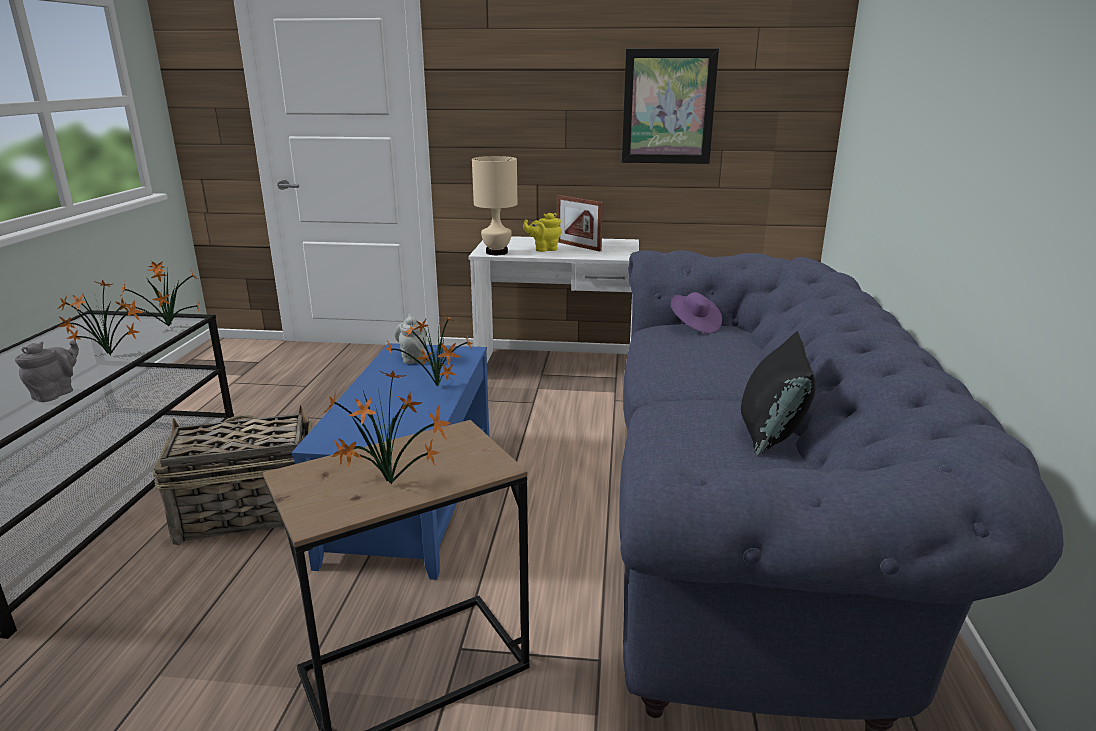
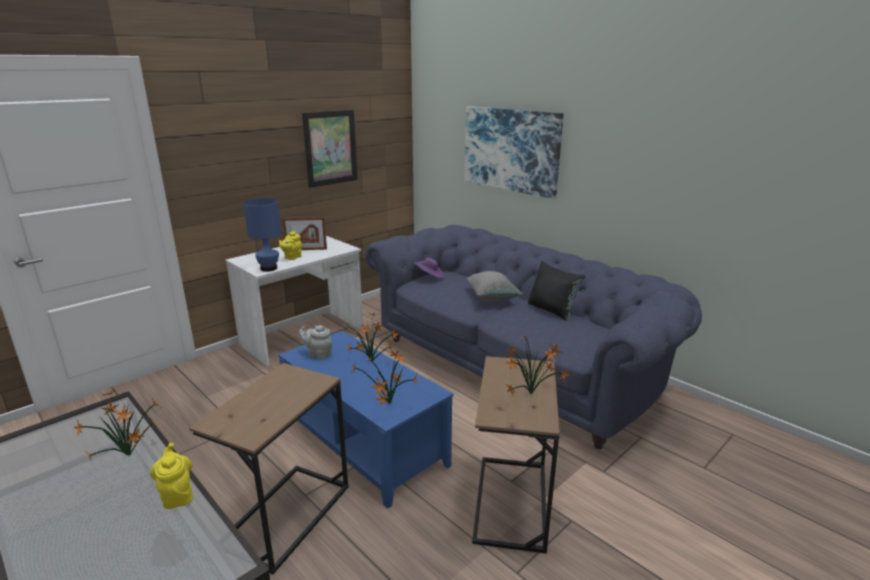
camera: 50 degrees left, 0 degrees up
(56, 393) = (177, 495): grey teapot -> yellow teapot
(166, 326) = (110, 417): potted plant -> potted plant (388, 405)
(248, 513) = (286, 515): basket -> brown side table
(497, 252) = (269, 268): beige table lamp -> blue table lamp
(718, 380) = (492, 298): none -> grey pillow
(921, 121) = (511, 150): none -> picture

